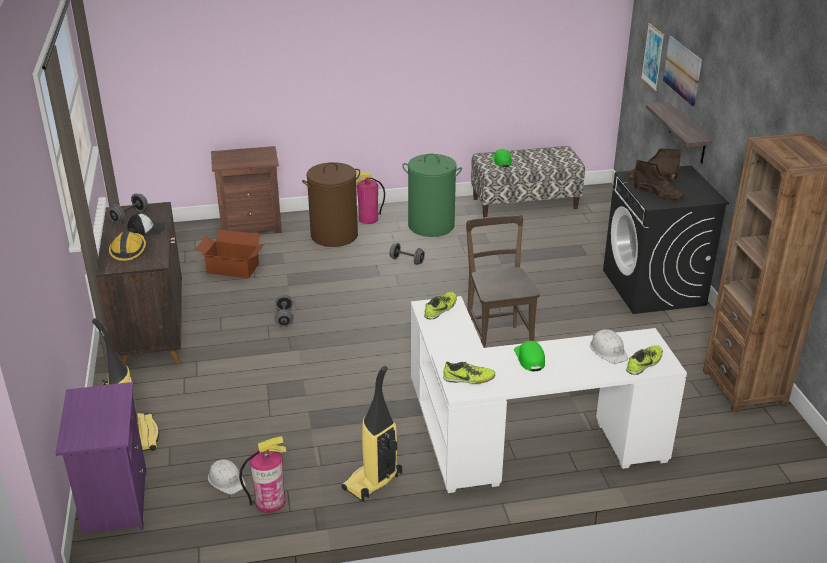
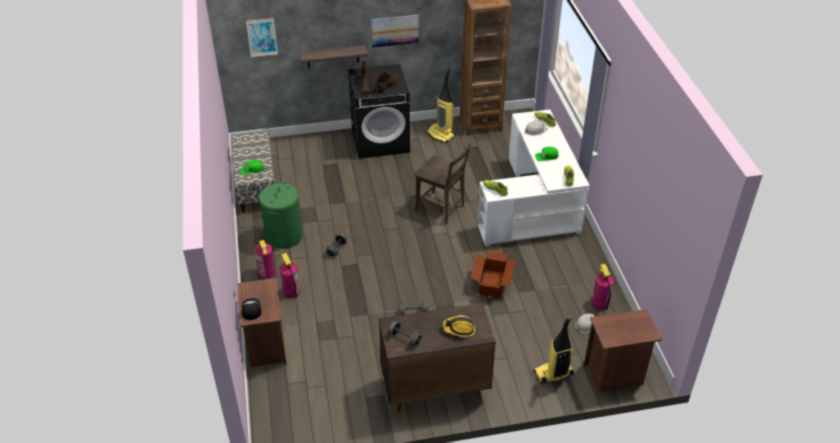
camera: 90 degrees left, 10 degrees up
(114, 502) = (614, 374): purple nightstand -> brown nightstand
(147, 229) = (426, 324): cap -> cap (251, 309)
(233, 269) = (340, 351): cardboard box -> cardboard box (492, 283)
(334, 235) = (291, 292): brown laundry basket -> fire extinguisher
(373, 482) = (577, 262): vacuum cleaner -> vacuum cleaner (441, 135)
(497, 343) = (442, 209): brown chair -> brown chair turned 135 degrees counterclockwise
(682, 70) = (309, 26): picture -> picture (395, 31)

